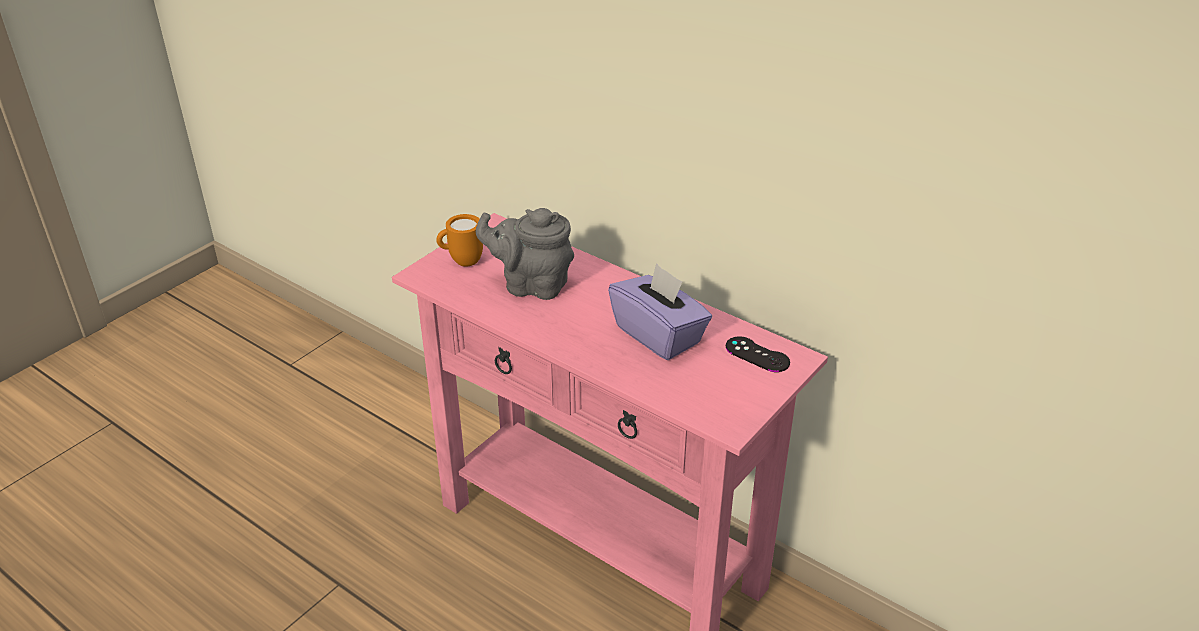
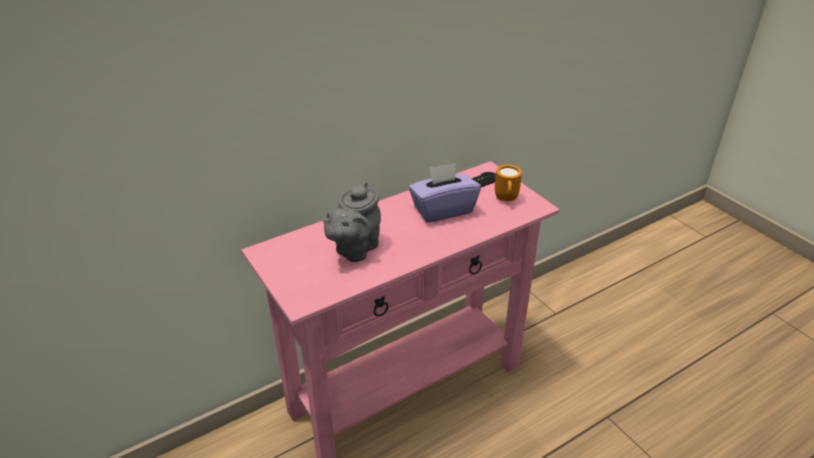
camera: 70 degrees left, 0 degrees up
(461, 261) = (299, 278): orange mug -> orange mug (506, 200)

